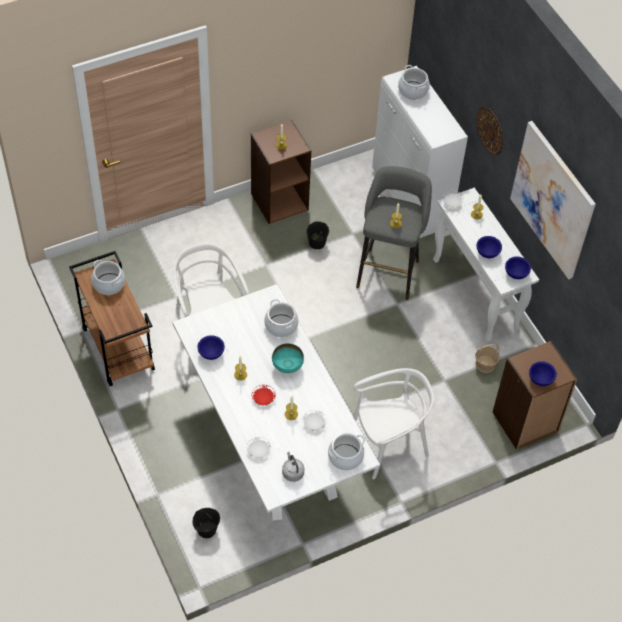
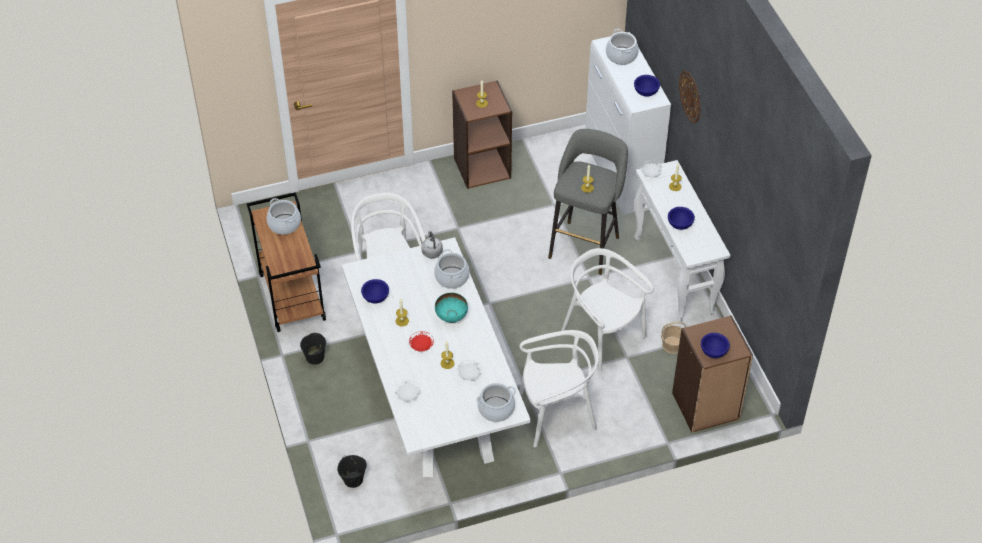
camera: 10 degrees right, 5 degrees down
(292, 472) = (439, 419): grey kettle -> grey kettle (431, 251)
(317, 243) = (514, 211): black bucket -> black bucket (315, 357)
(419, 362) = (602, 337): none -> white chair
(515, 274) = (706, 247): blue bowl -> blue bowl (645, 92)
(552, 200) = (740, 166): picture -> none

